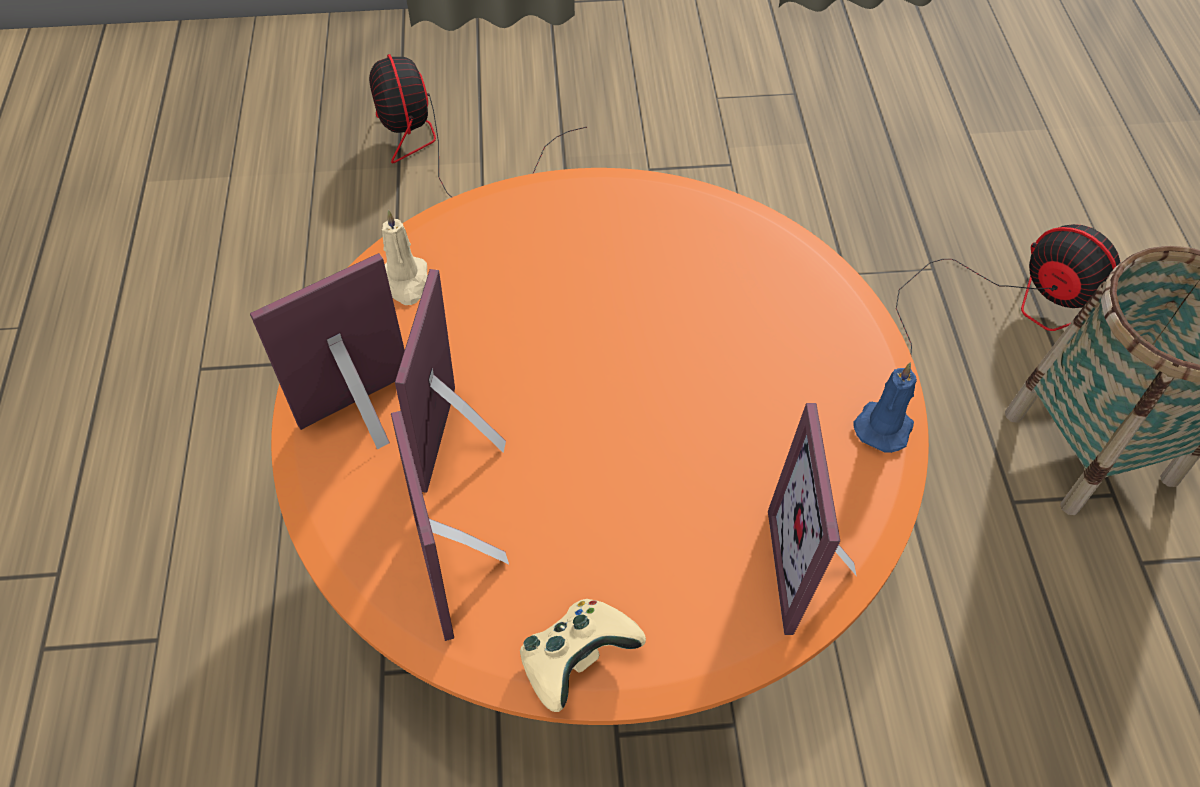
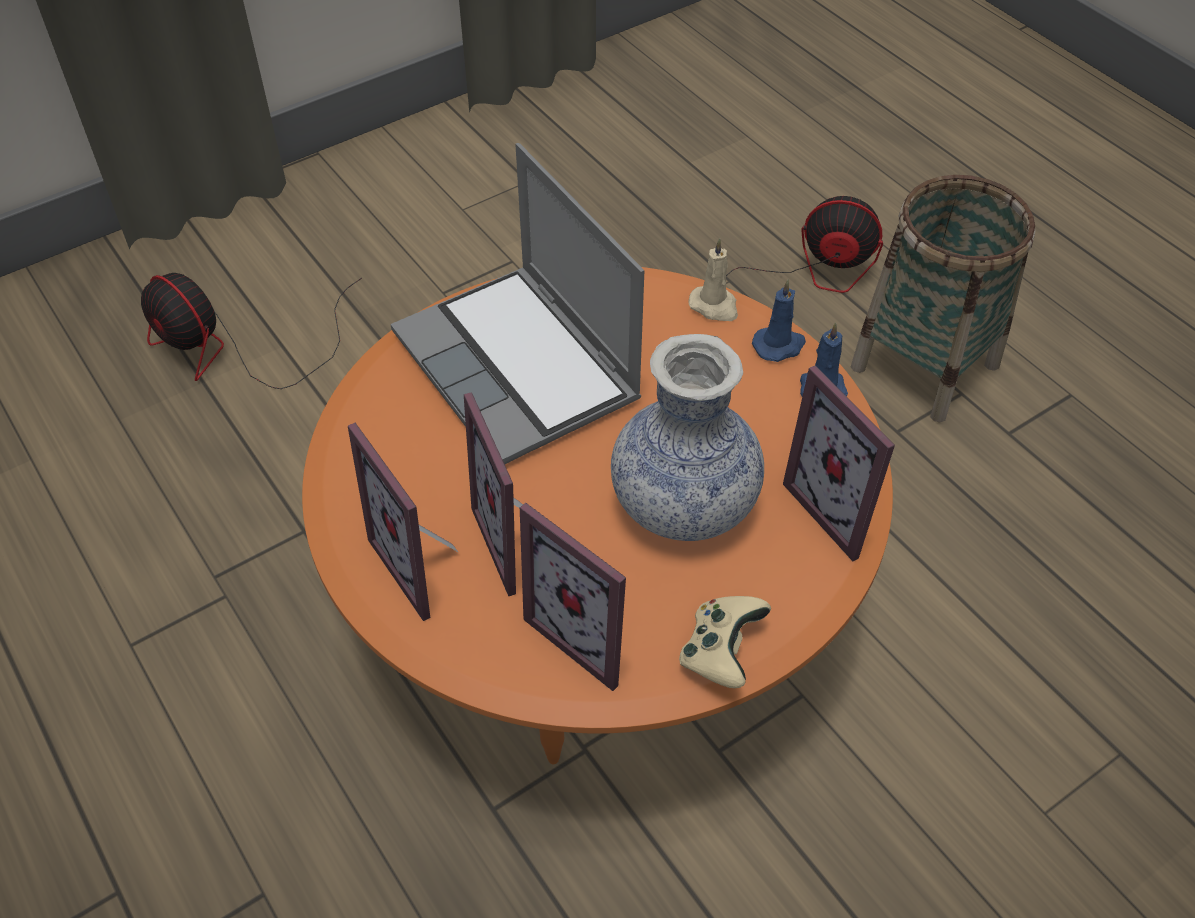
camera: 30 degrees left, 5 degrees down
(369, 420) = (425, 564): picture frame -> picture frame turned 60 degrees counterclockwise
(405, 282) = (372, 444): beige candle -> beige candle (714, 306)
(589, 268) = (520, 368): none -> laptop
(651, 481) = (684, 503): none -> vase
(869, 359) = (779, 345): none -> blue candle

